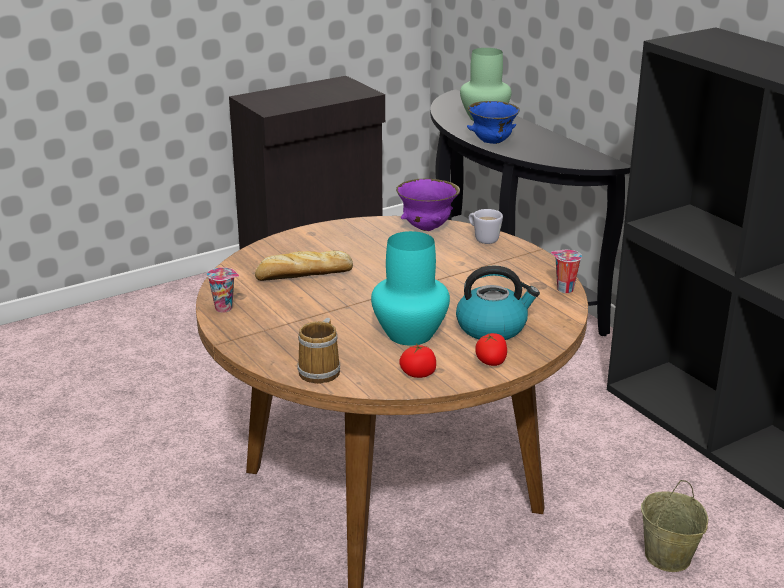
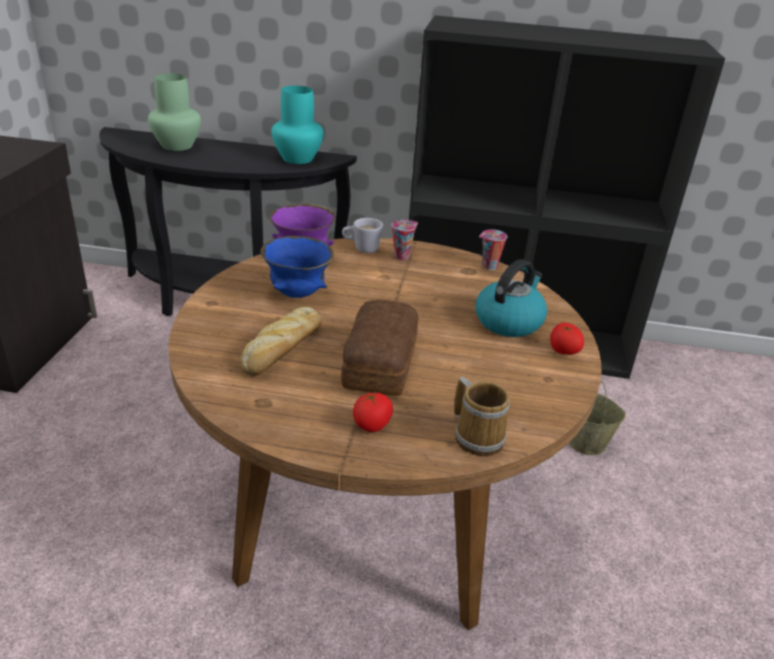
camera: 50 degrees left, 5 degrees up
(225, 308) = (274, 424): cup -> cup (402, 256)
(344, 308) = (378, 363): none -> bread
(410, 333) = (470, 358): turquoise vase -> turquoise vase (297, 158)
(418, 374) = (543, 392): tomato -> tomato (372, 425)
(491, 143) = (222, 165): blue bowl -> blue bowl (297, 294)

